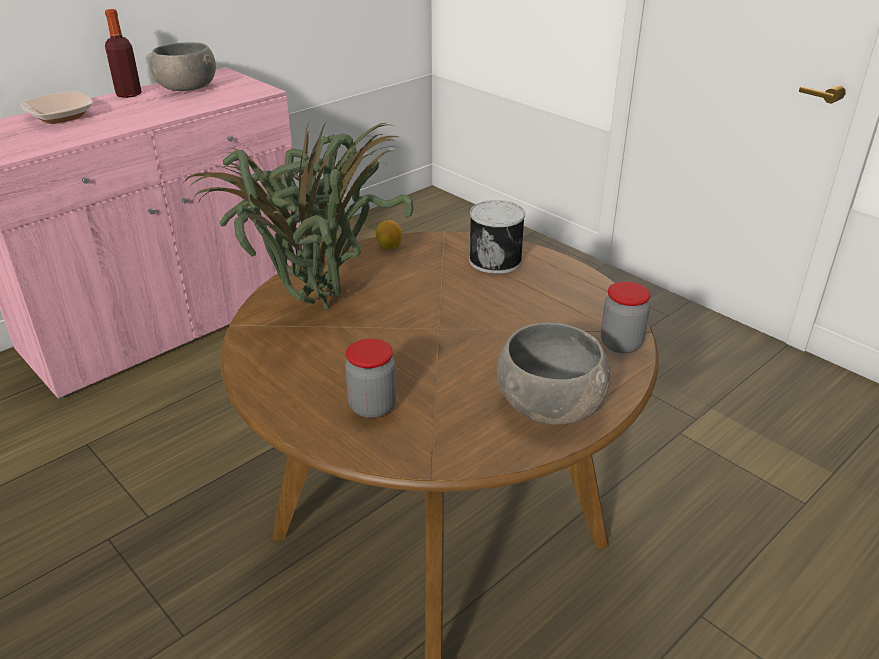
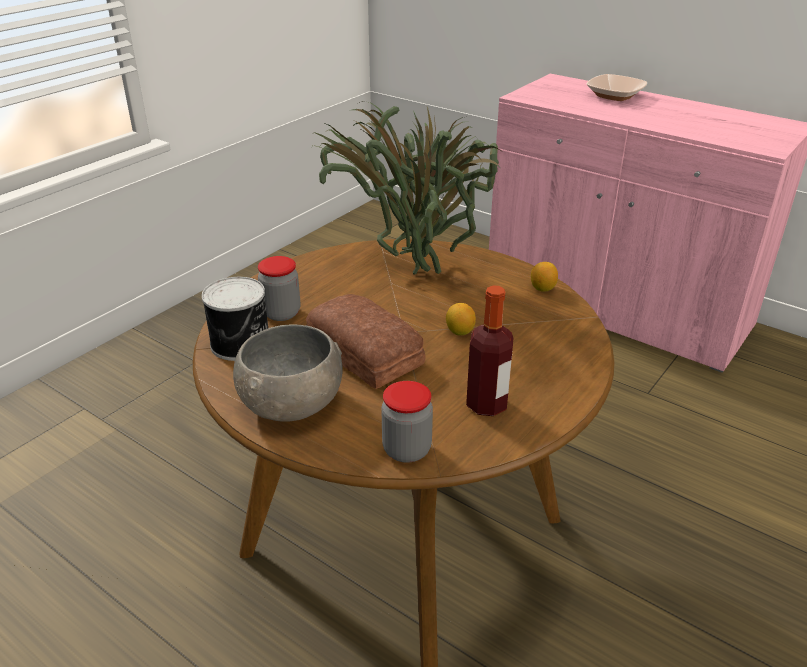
camera: 80 degrees right, 0 degrees up
(129, 94) = (690, 104): bottle -> bottle (486, 404)
(187, 88) = (734, 120): grey bowl -> none
(448, 297) = (459, 332): none -> lemon
(466, 353) = (364, 350): none -> bread
(496, 259) = (552, 354): can -> can (242, 343)

